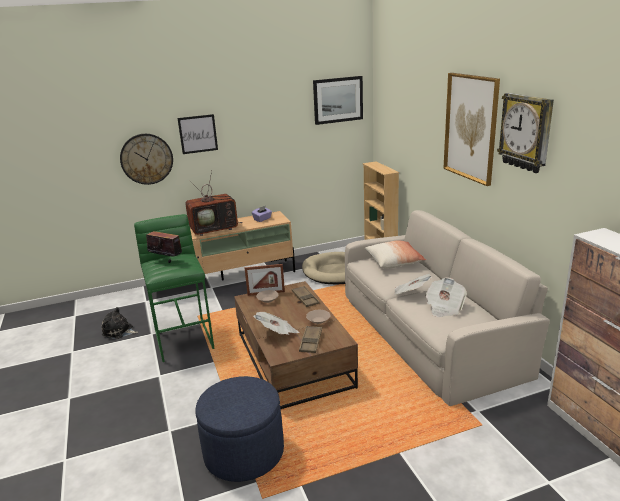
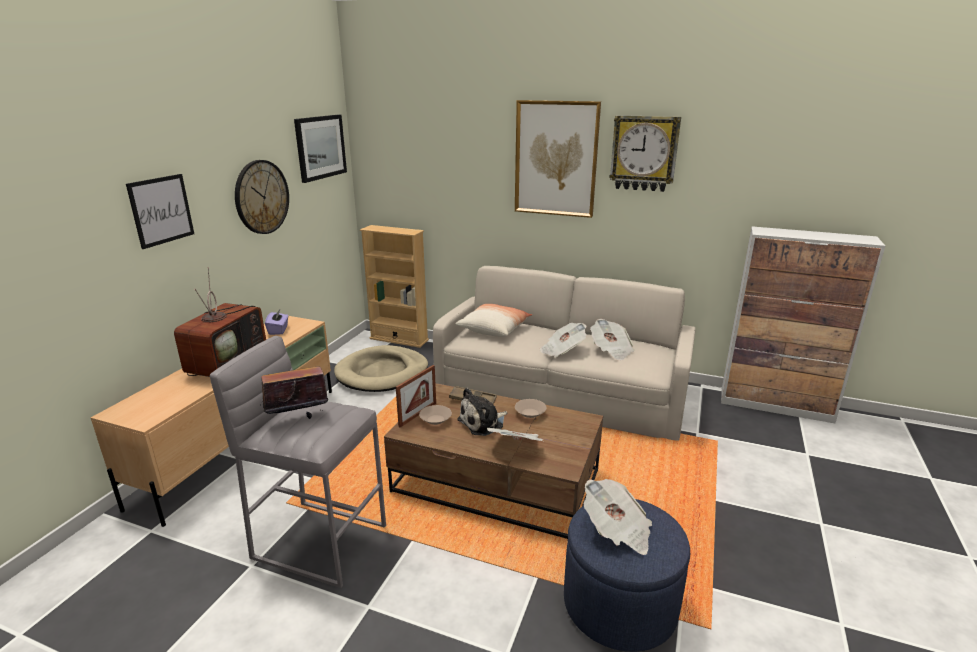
camera: 50 degrees left, 0 degrees up
(119, 332) = (181, 598): plush toy -> plush toy (483, 423)
(146, 159) = (81, 268): wall clock -> wall clock (261, 197)
(184, 339) = (320, 540): green stool -> grey stool
(233, 394) = (617, 531): none -> newspaper
(311, 342) = (564, 436): brown tray -> none

